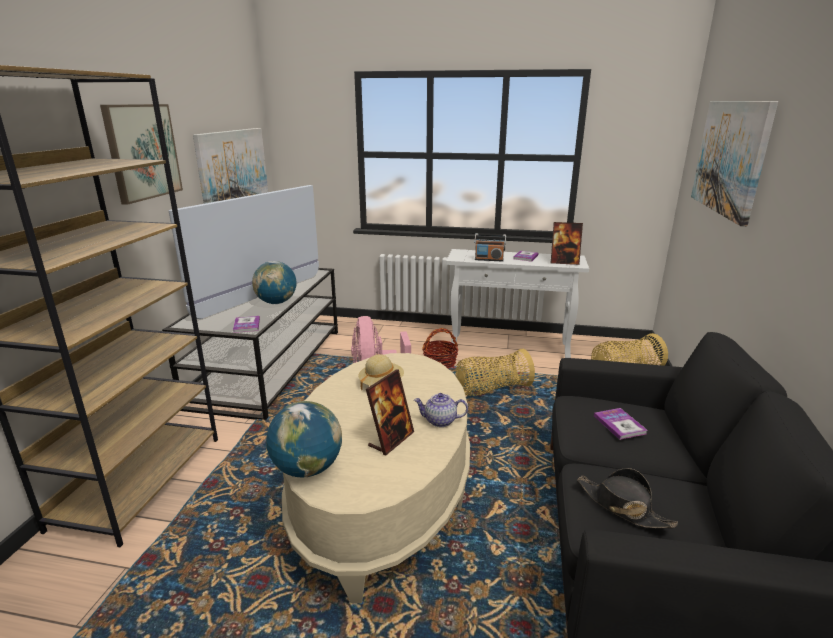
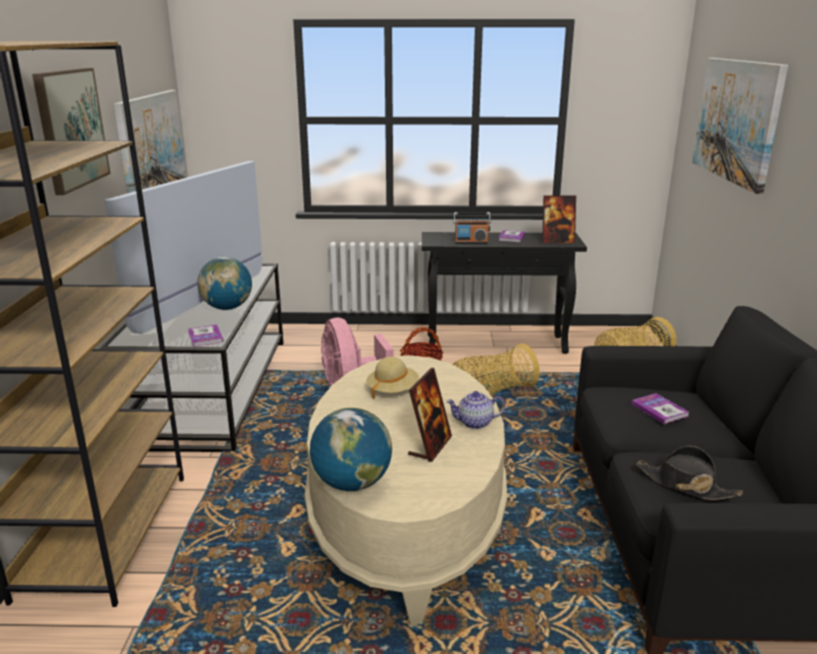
camera: 10 degrees left, 0 degrees up
(510, 346) = (497, 344): white console table -> black console table

